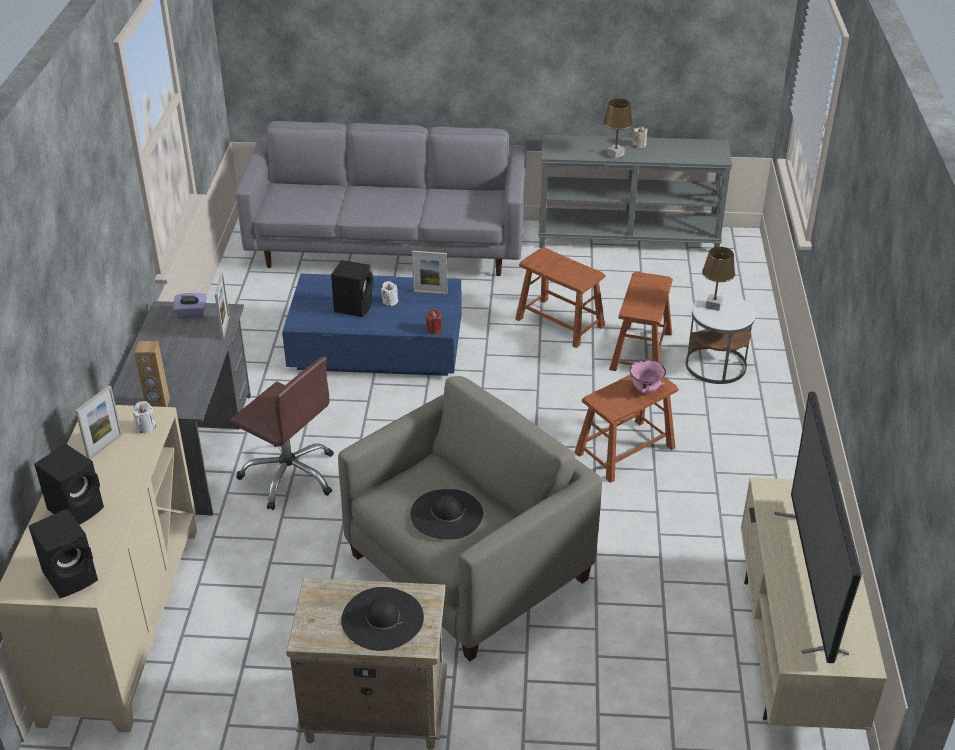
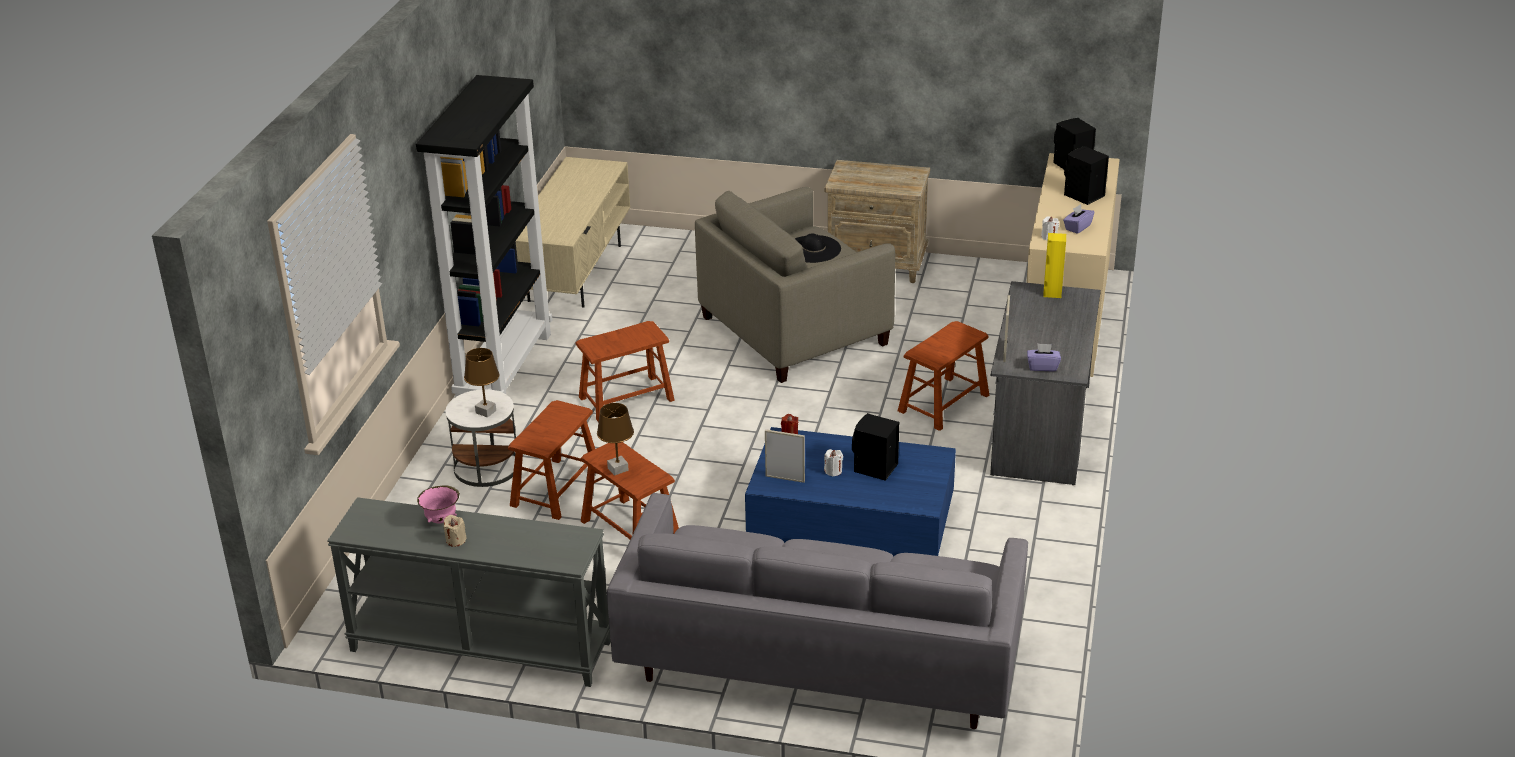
camera: 170 degrees left, 5 degrees down
(105, 446) = (1077, 227): picture frame -> purple tissue box
(158, 404) = (1052, 293): brown speaker -> yellow speaker
(290, 475) = (943, 403): brown office chair -> brown stool
(382, 618) = (868, 175): black hat -> none
(615, 154) = (499, 526): brown table lamp -> brown table lamp (618, 469)
(645, 389) = (607, 340): pink bowl -> pink bowl (441, 520)
(777, 478) = (504, 368): none -> black bookcase
(810, 579) = (575, 195): television -> none

